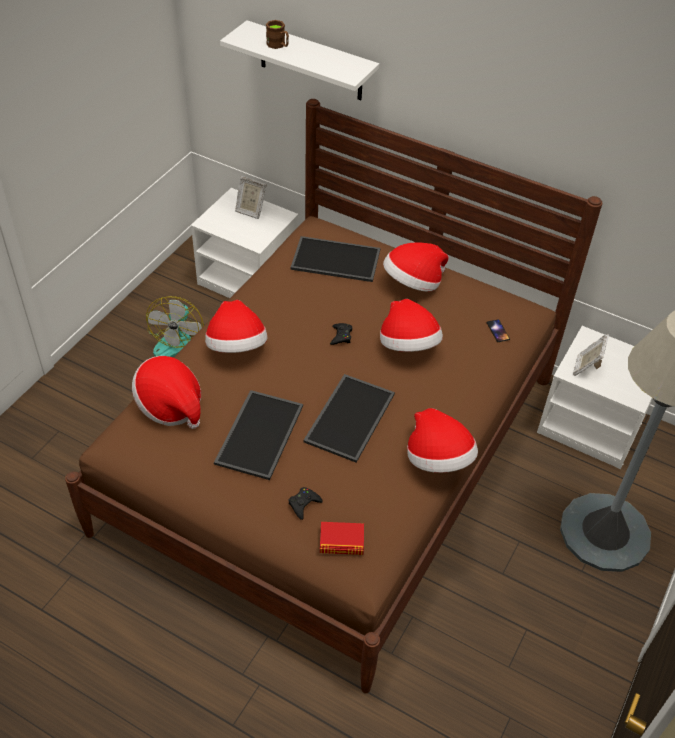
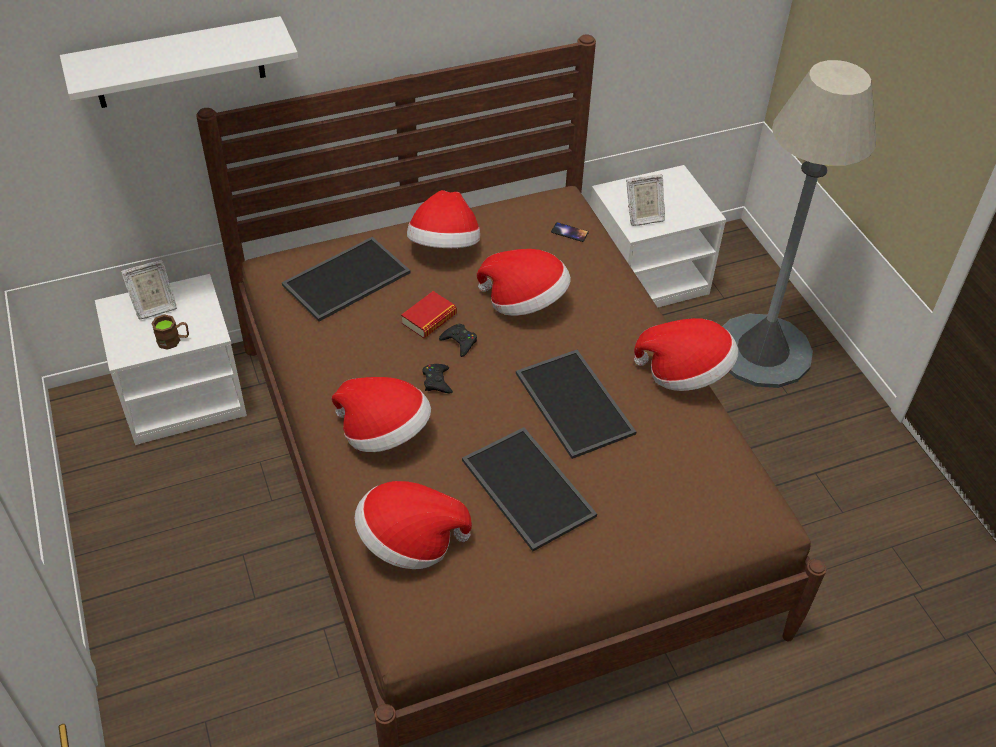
camera: 50 degrees left, 0 degrees up
(176, 339) = (194, 517): fan -> none
(278, 45) = (146, 59): brown mug -> brown mug (173, 340)
(303, 504) = (650, 508): black game controller -> black game controller (437, 381)
(341, 541) = (721, 507): book -> book (429, 319)
(586, 368) = (643, 217): picture frame -> picture frame turned 75 degrees counterclockwise

